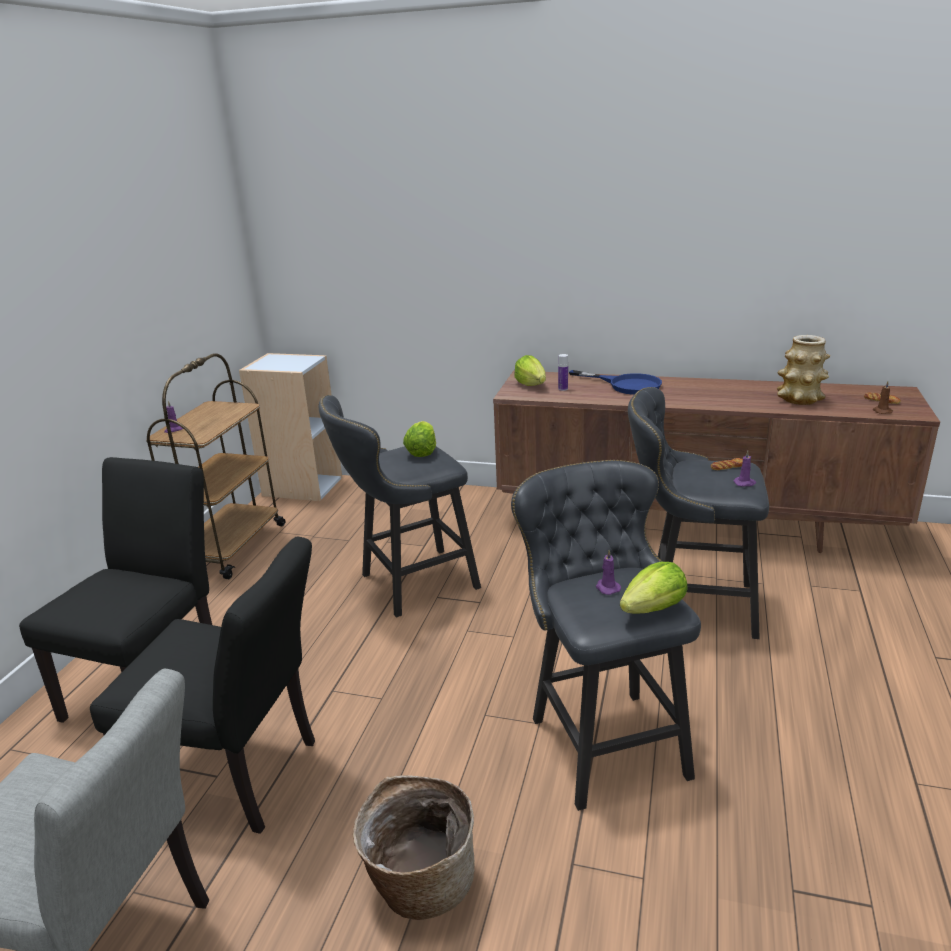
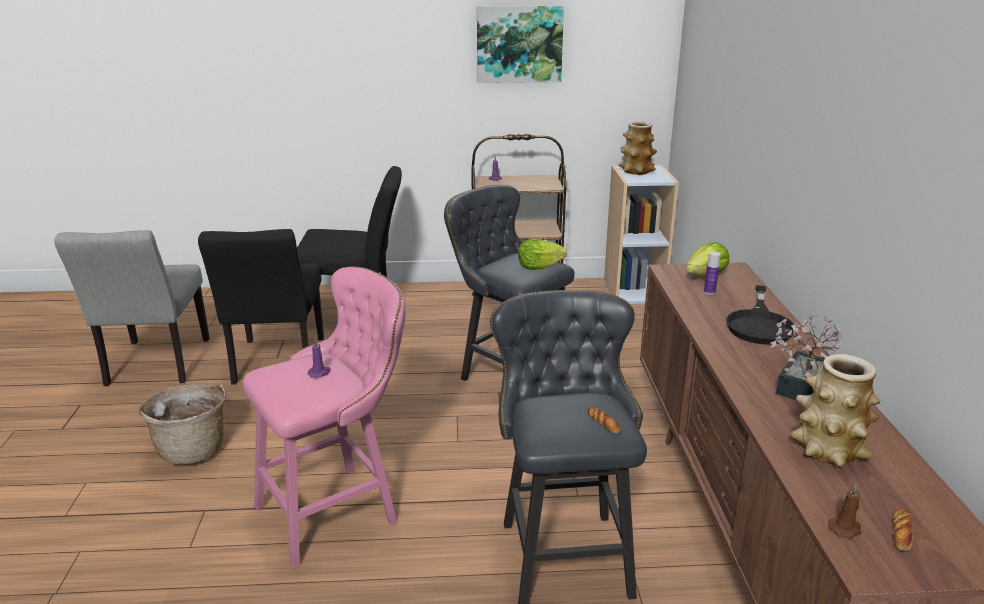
camera: 70 degrees right, 0 degrees up
(136, 255) = (519, 44): none -> picture
(273, 364) = (636, 171): none -> vase
(601, 732) = (341, 507): grey stool -> pink stool
(626, 385) = (759, 324): blue frying pan -> black frying pan
(654, 609) = (288, 395): lettuce -> none
(726, 392) = (800, 390): none -> potted plant
(745, 483) = (563, 435): purple candle -> none

